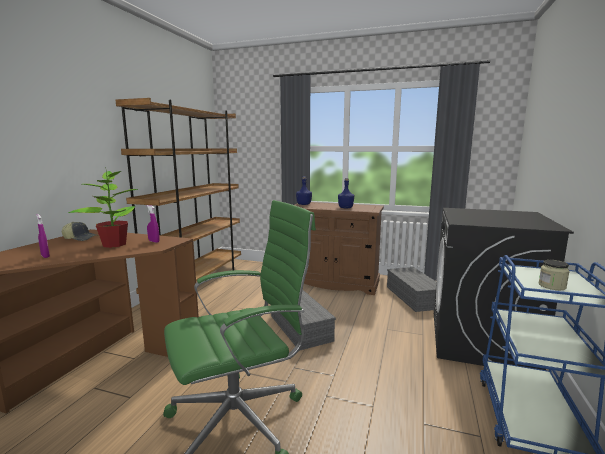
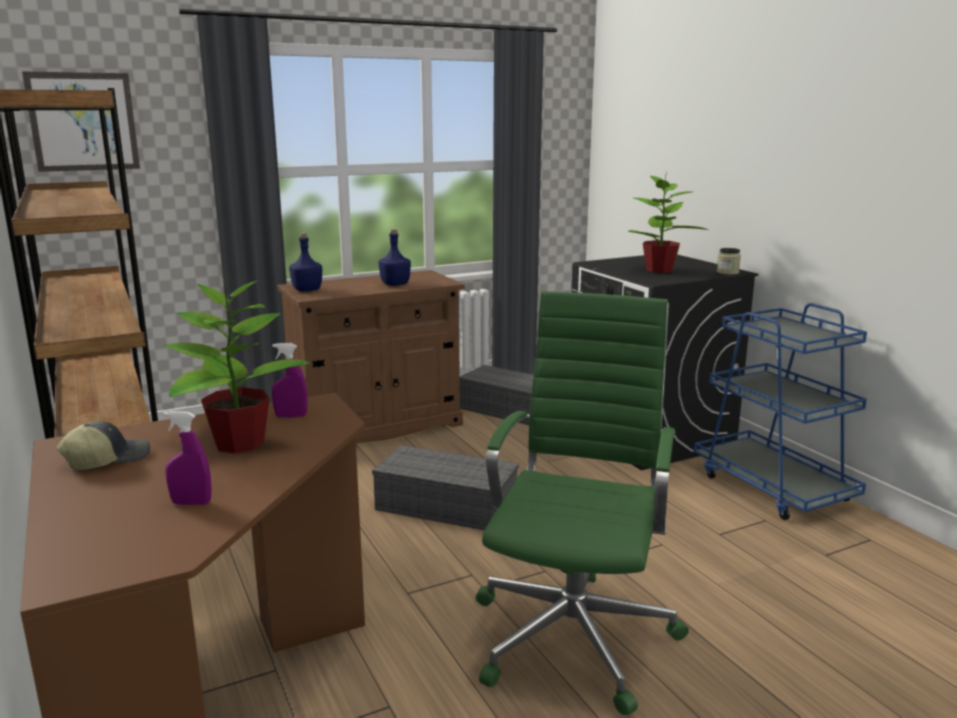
camera: 45 degrees left, 5 degrees up
(240, 125) = (83, 122): none -> picture
(488, 218) = (659, 270): none -> potted plant
(552, 286) = (798, 336): jar -> jar (727, 272)

